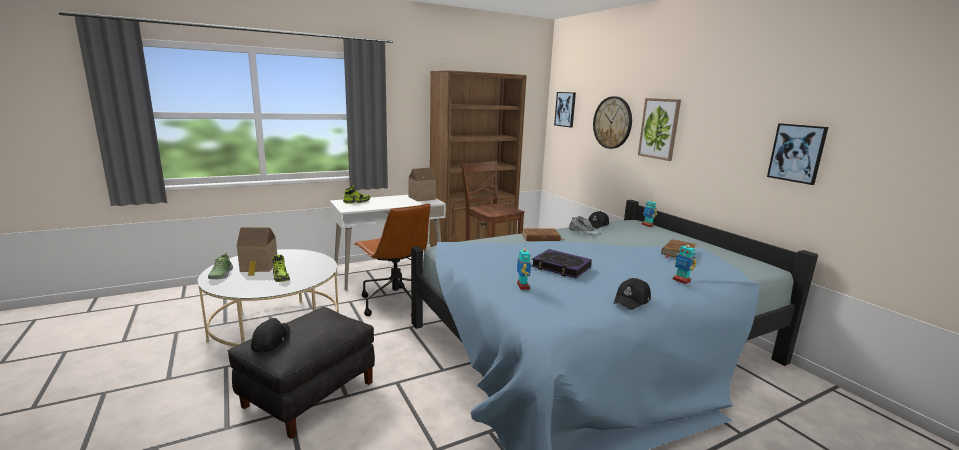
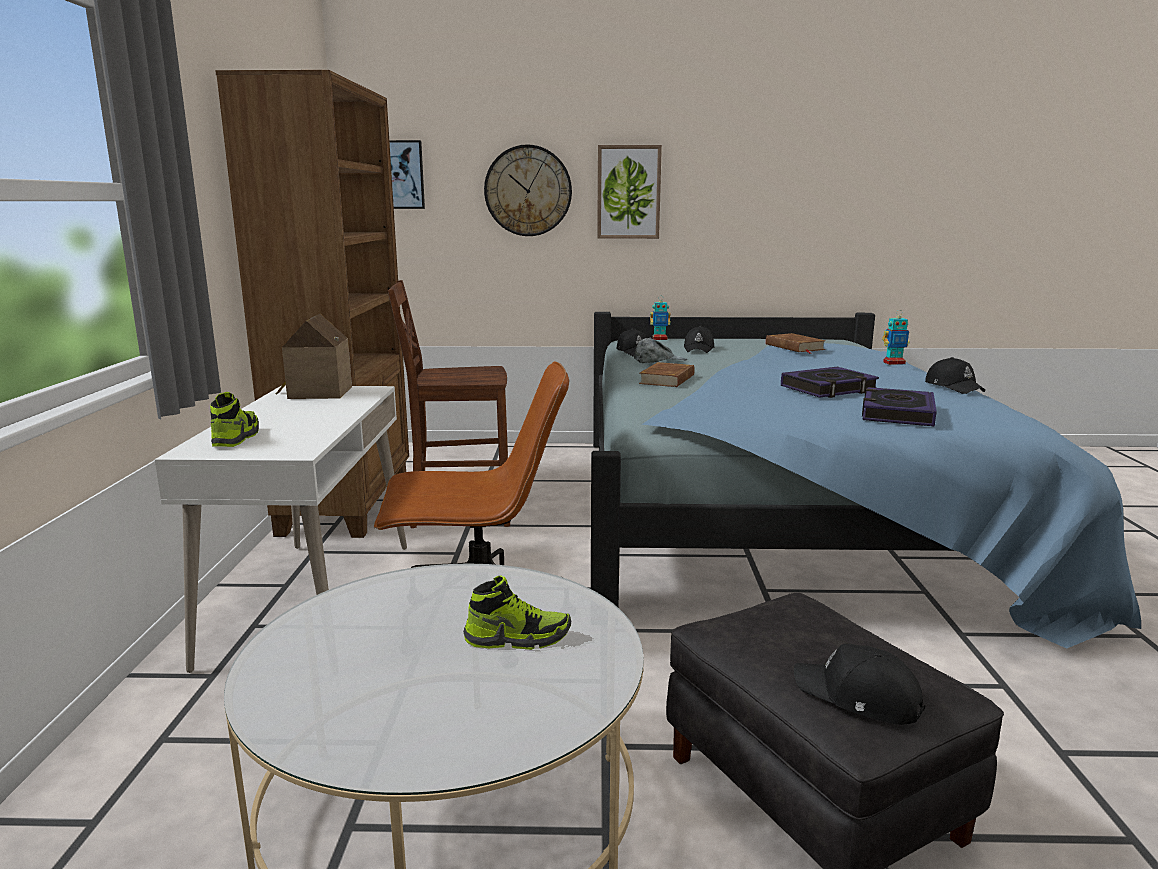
camera: 60 degrees left, 0 degrees up
(220, 274) = (389, 739): shoe -> none
(259, 267) = (397, 667): toy house -> none
(522, 286) = (897, 414): toy robot -> book
(635, 235) = (699, 349): none -> black cap
(797, 153) = (832, 203): picture -> none

